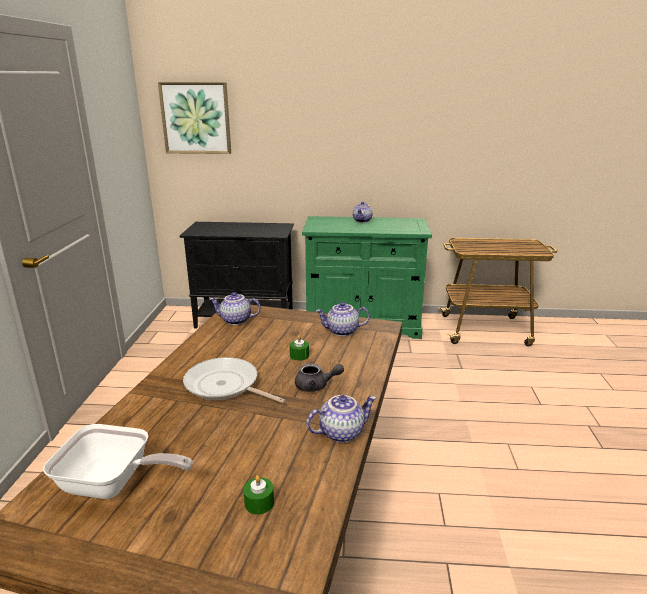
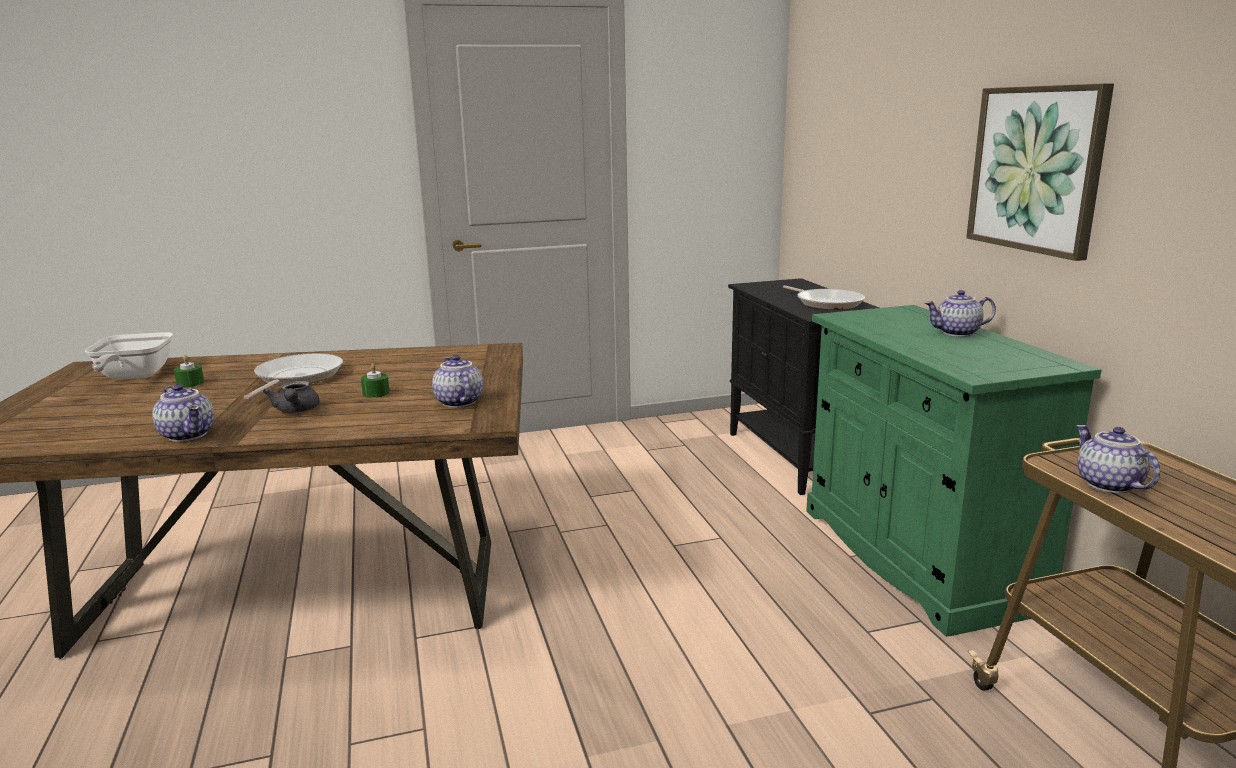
camera: 70 degrees right, 5 degrees down
(196, 118) = (826, 112): picture -> picture (1037, 169)
(235, 321) = (464, 354): teapot -> teapot (1107, 484)
(258, 228) = (827, 303): none -> frying pan
(259, 503) = (80, 422): green candle -> green candle (190, 383)

